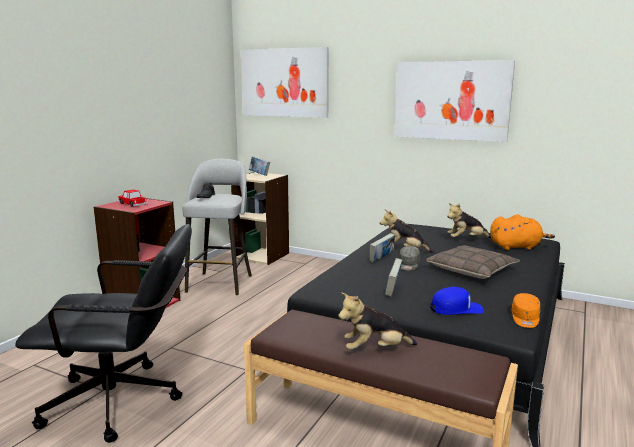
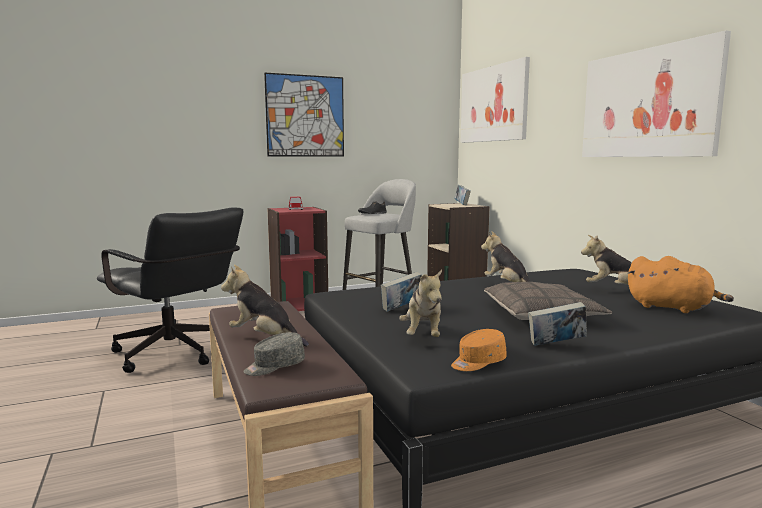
camera: 40 degrees right, 5 degrees down
(117, 97) = (305, 116): none -> picture
(381, 260) = (459, 287): book -> book (556, 345)
(408, 265) = (474, 295): grey cap -> grey cap (274, 366)
(456, 309) = (423, 335): blue cap -> plush toy

